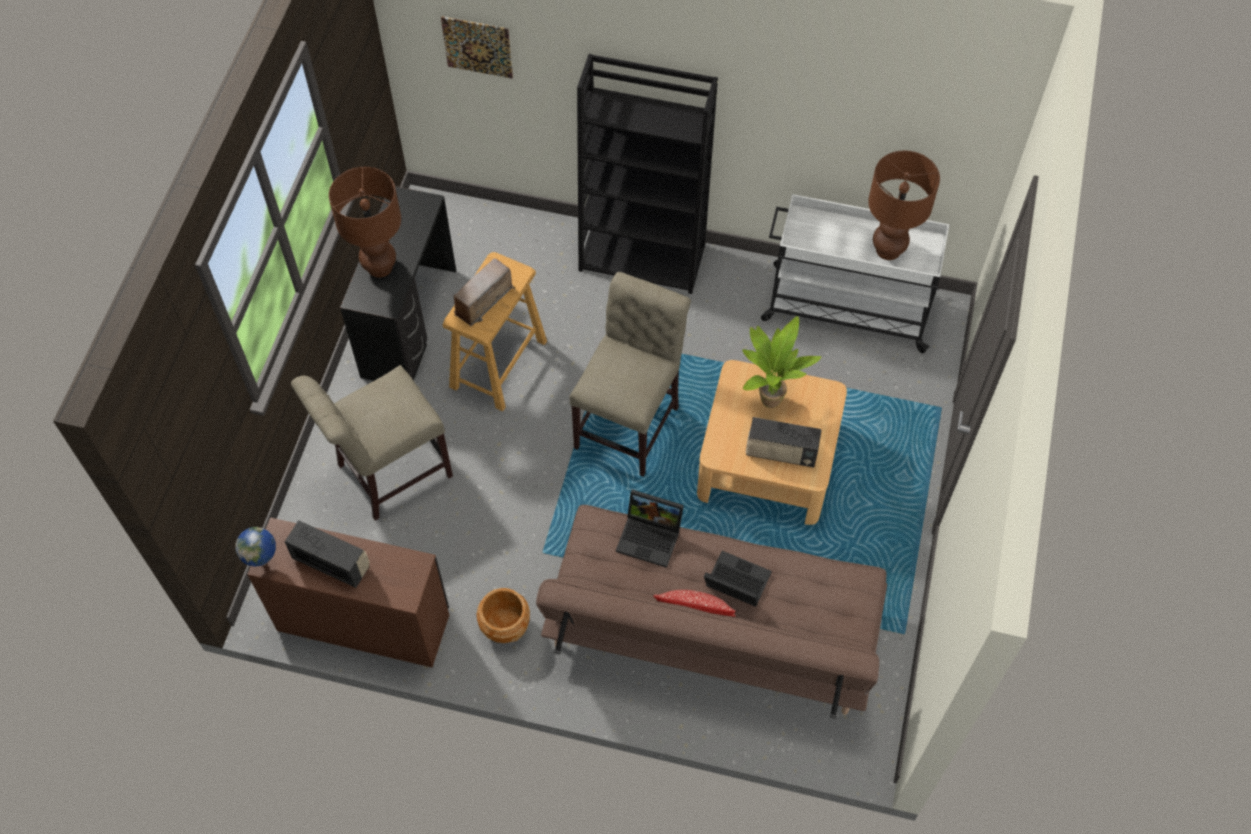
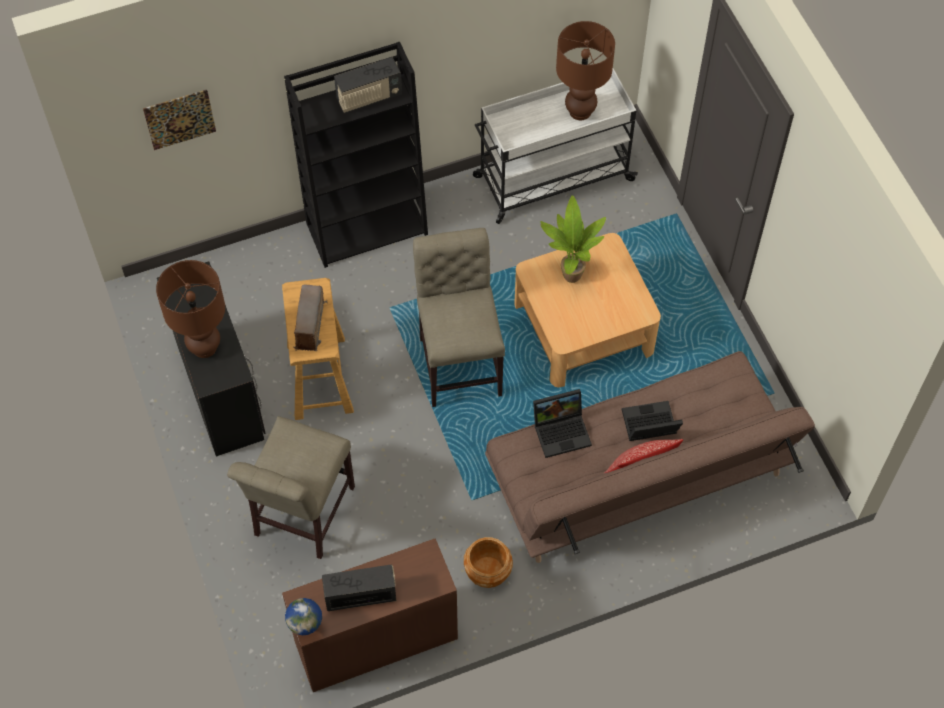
camera: 35 degrees left, 0 degrees up
(781, 453) = (609, 310): radio -> radio (369, 98)

